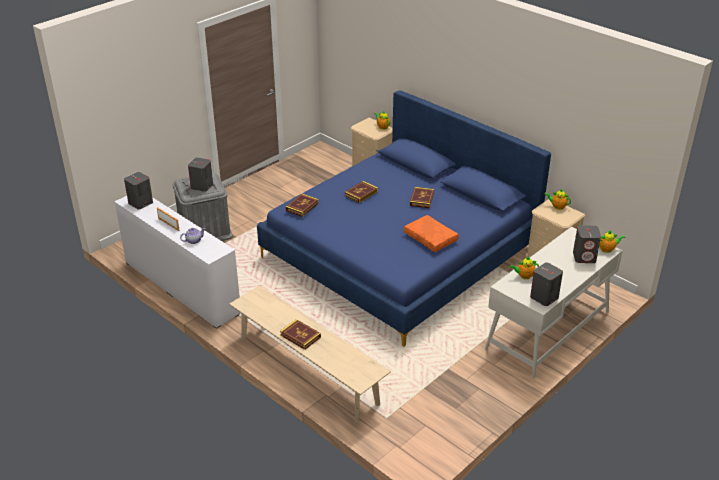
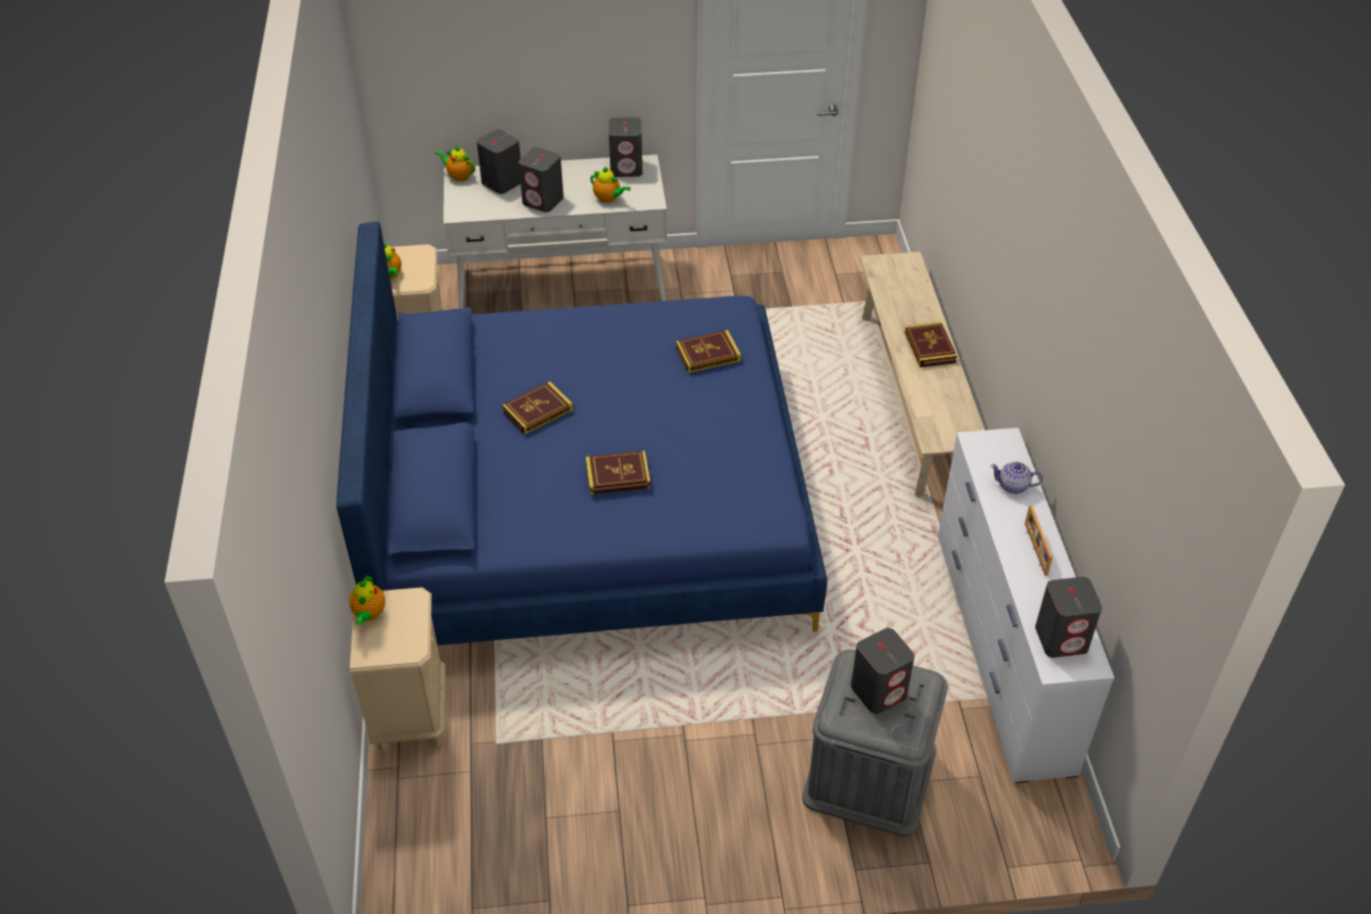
camera: 140 degrees left, 10 degrees up
(302, 207) = (747, 502): book -> book (708, 354)
(431, 238) = (620, 338): orange pillow -> none
(550, 258) = (543, 201): none -> grey speaker

